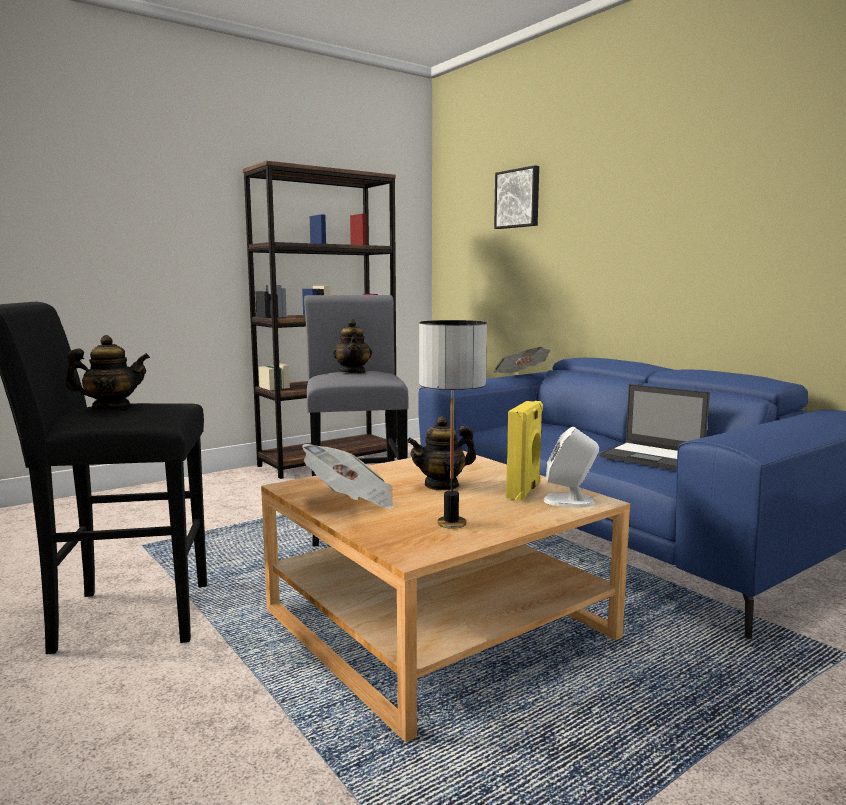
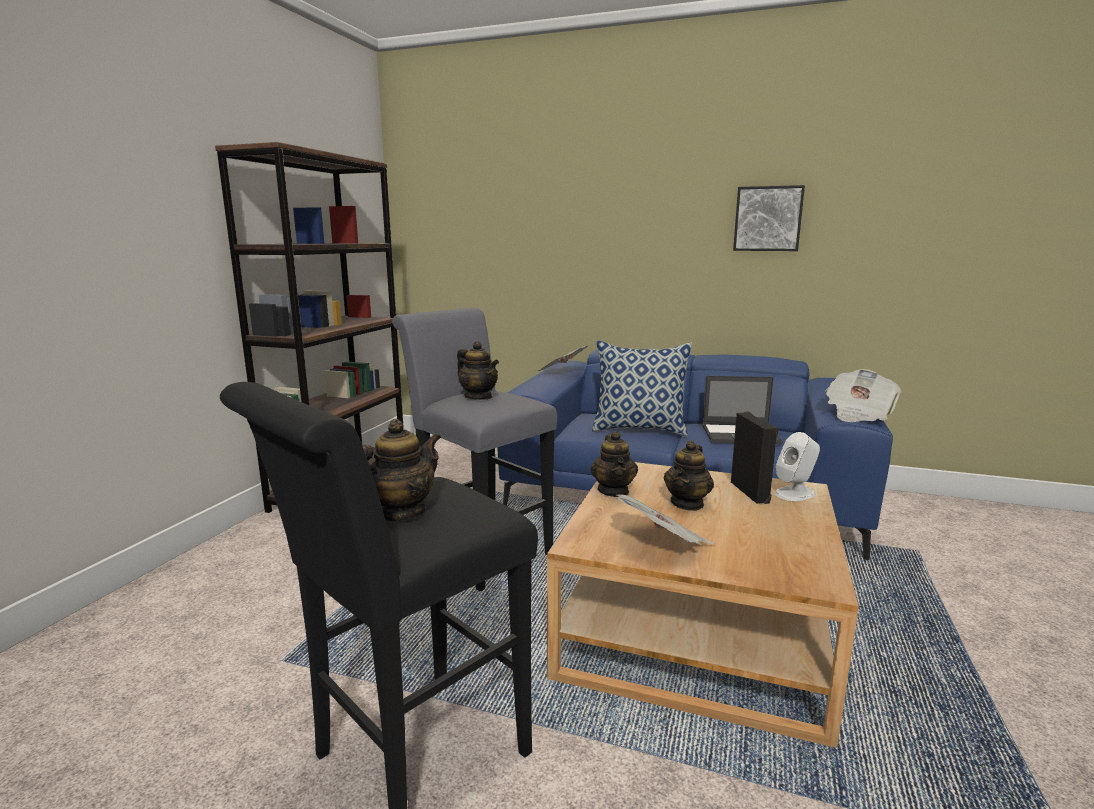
camera: 35 degrees left, 5 degrees up
(402, 466) = (614, 491): none -> teapot
(451, 523) = (778, 542): table lamp -> none
(518, 198) = (509, 196): picture -> picture (767, 219)
(525, 491) = (751, 492): yellow speaker -> black speaker
(555, 438) = (640, 429): none -> pillow
(751, 438) = (858, 414): none -> newspaper

